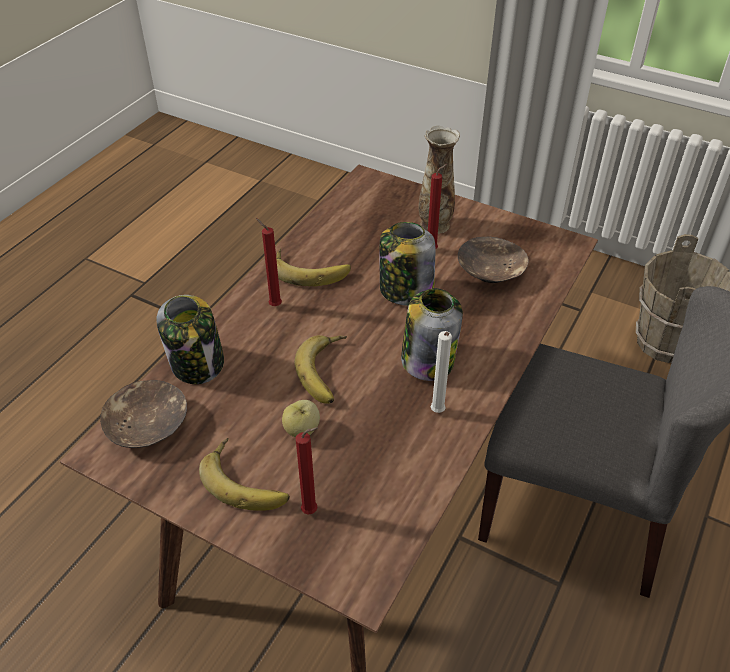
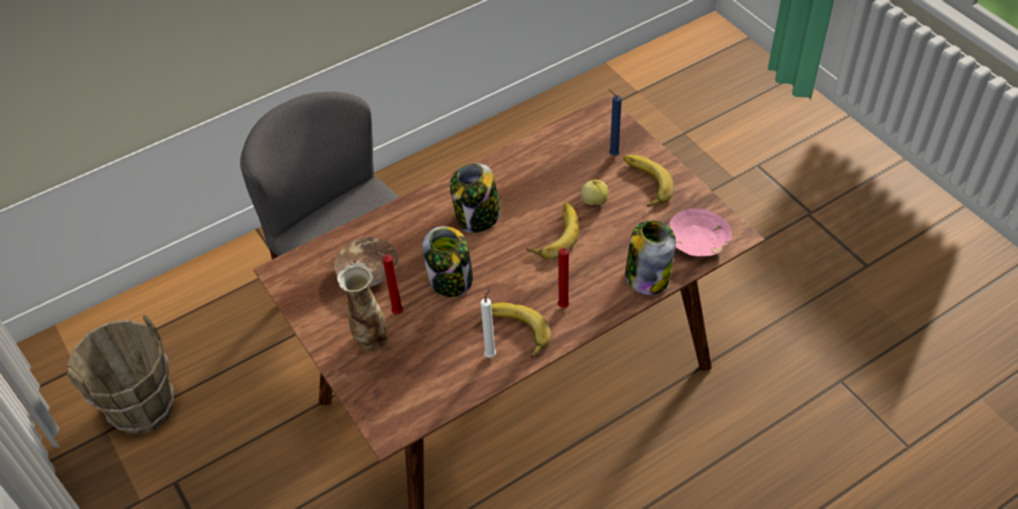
camera: 150 degrees left, 5 degrees up
(148, 424) = (697, 242): brown bowl -> pink bowl
(312, 511) = (612, 154): red candle -> blue candle
(437, 413) = (499, 180): white candle -> white candle (491, 354)

